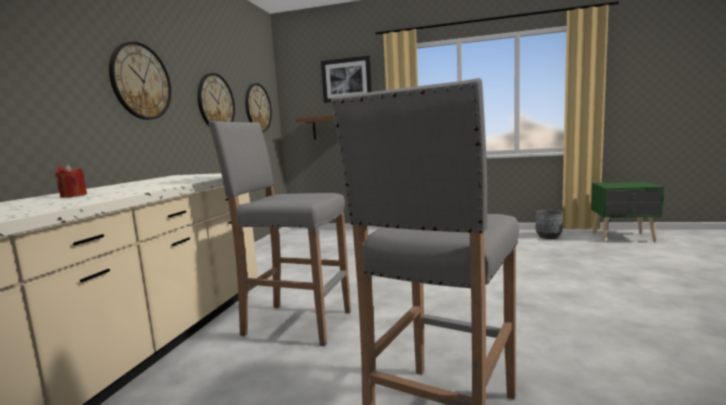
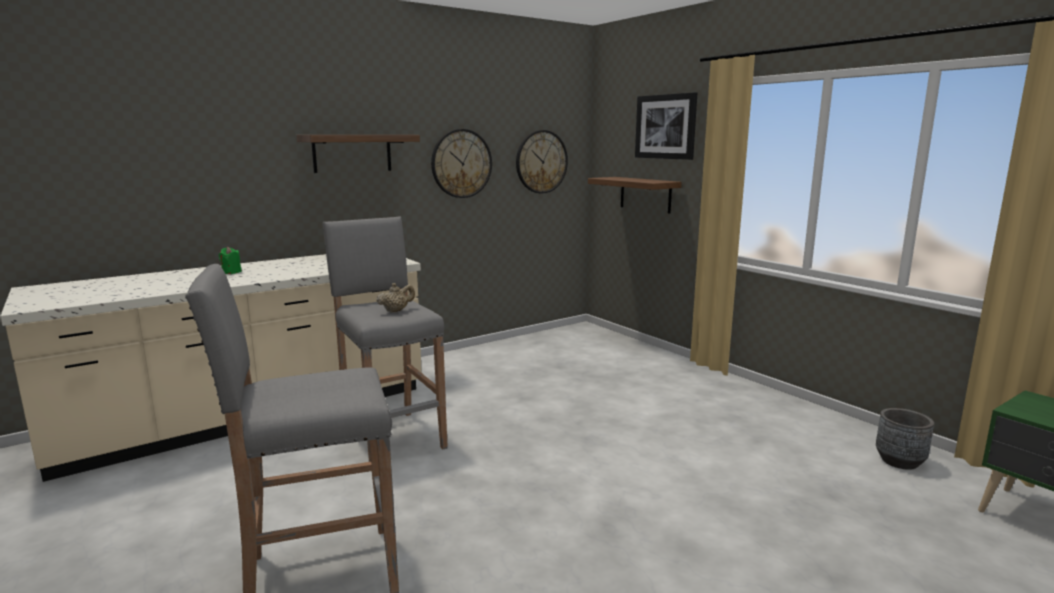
camera: 40 degrees right, 5 degrees up
(73, 196) = (231, 272): red candle -> green candle
(141, 81) = (352, 153): wall clock -> shelf
(303, 196) = (396, 311): none -> beige teapot

